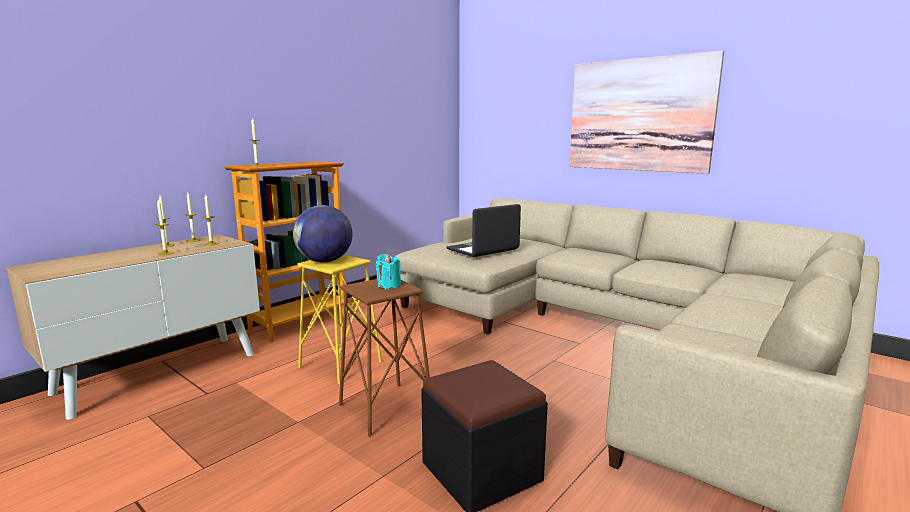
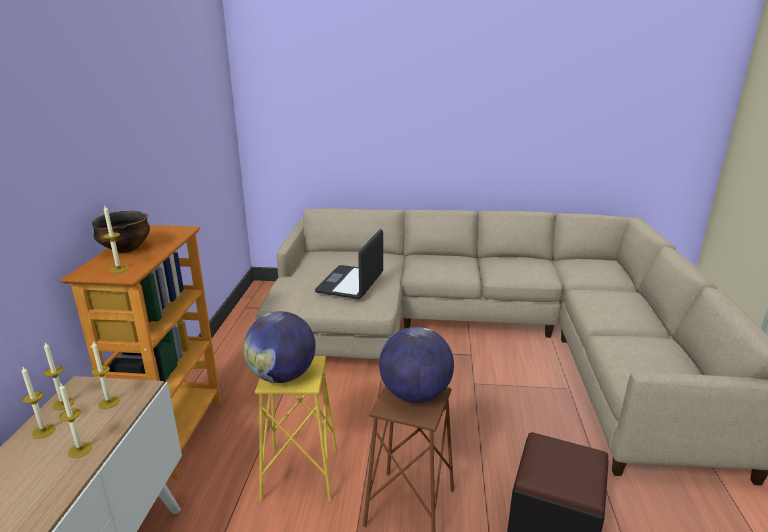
camera: 35 degrees left, 10 degrees up
(281, 163) = (126, 249): none -> bowl
(388, 286) = (415, 394): turquoise candle -> globe
(639, 115) = (459, 118): picture -> none

